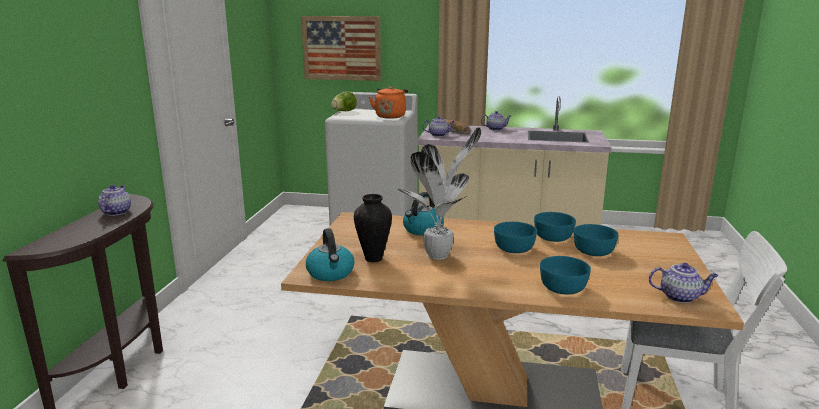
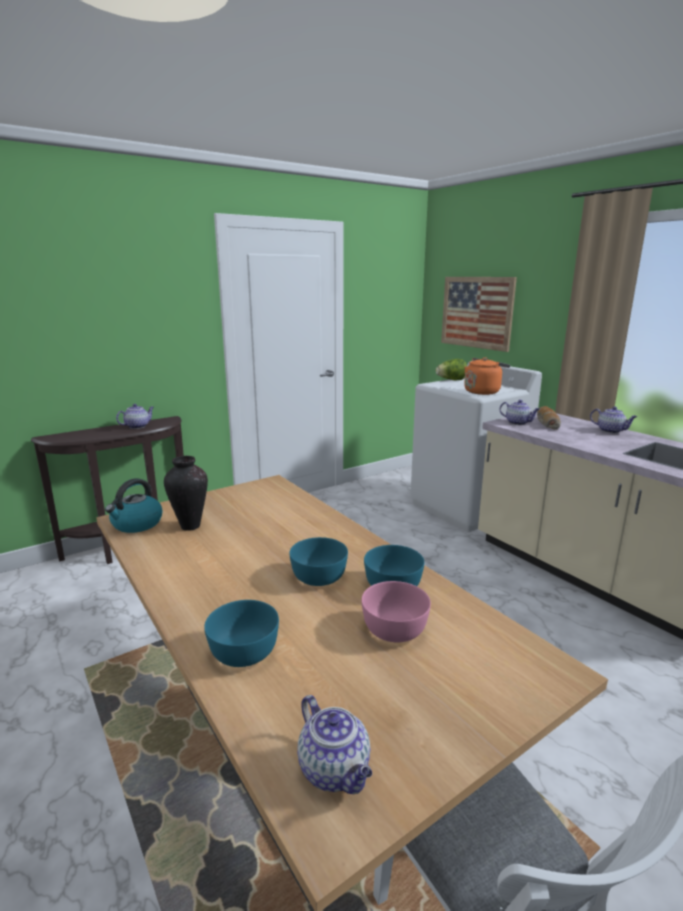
camera: 45 degrees right, 0 degrees up
(422, 230) = (292, 517): kettle -> none
(440, 255) = (240, 549): potted plant -> none
(593, 251) = (395, 627): turquoise bowl -> pink bowl

